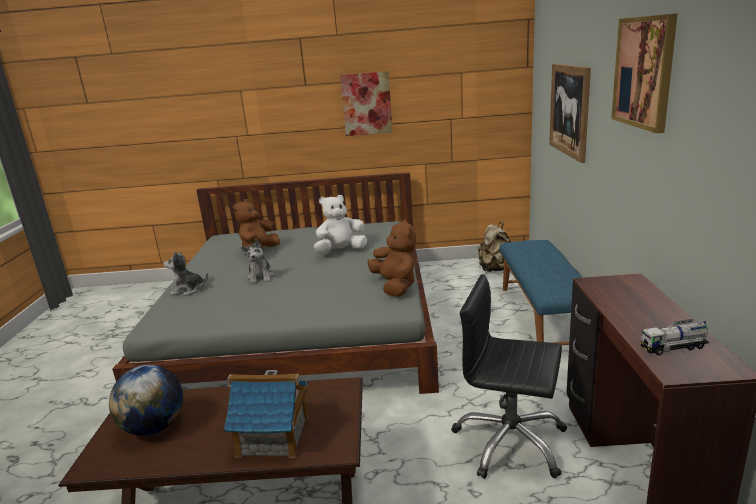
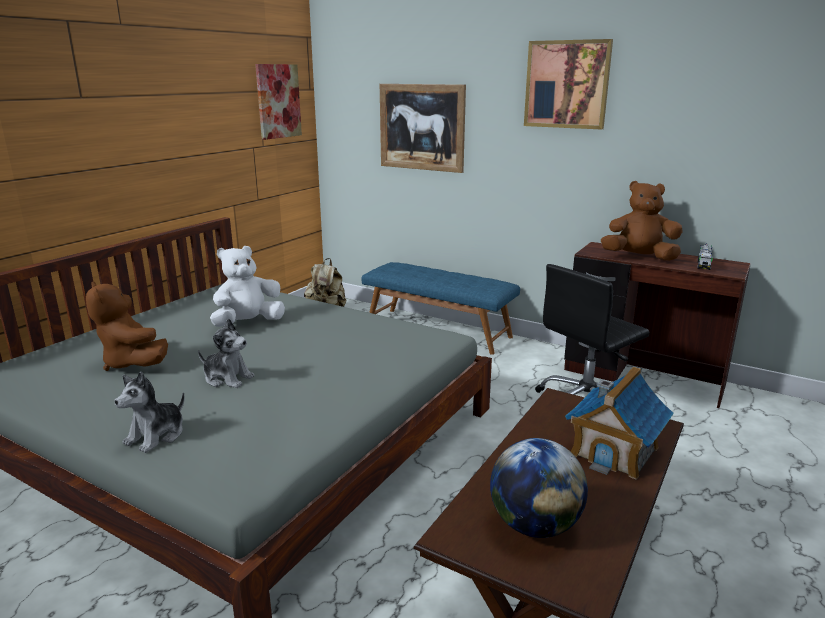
camera: 60 degrees left, 0 degrees up
(341, 251) = (248, 323): white plush toy -> white plush toy turned 45 degrees clockwise
(366, 104) = (167, 128): picture -> picture (278, 101)
(395, 286) = (393, 326): brown plush toy -> brown plush toy (639, 258)

